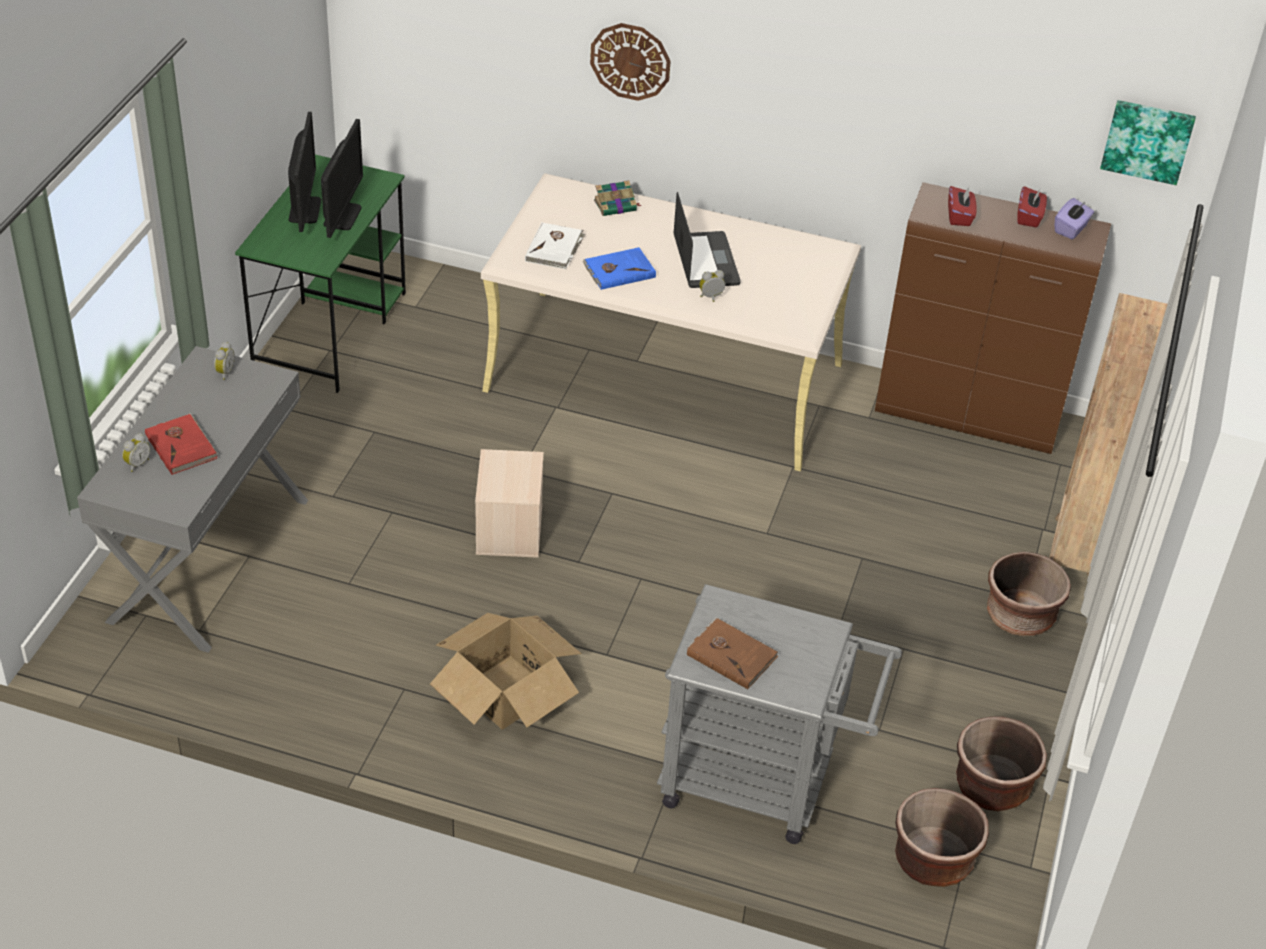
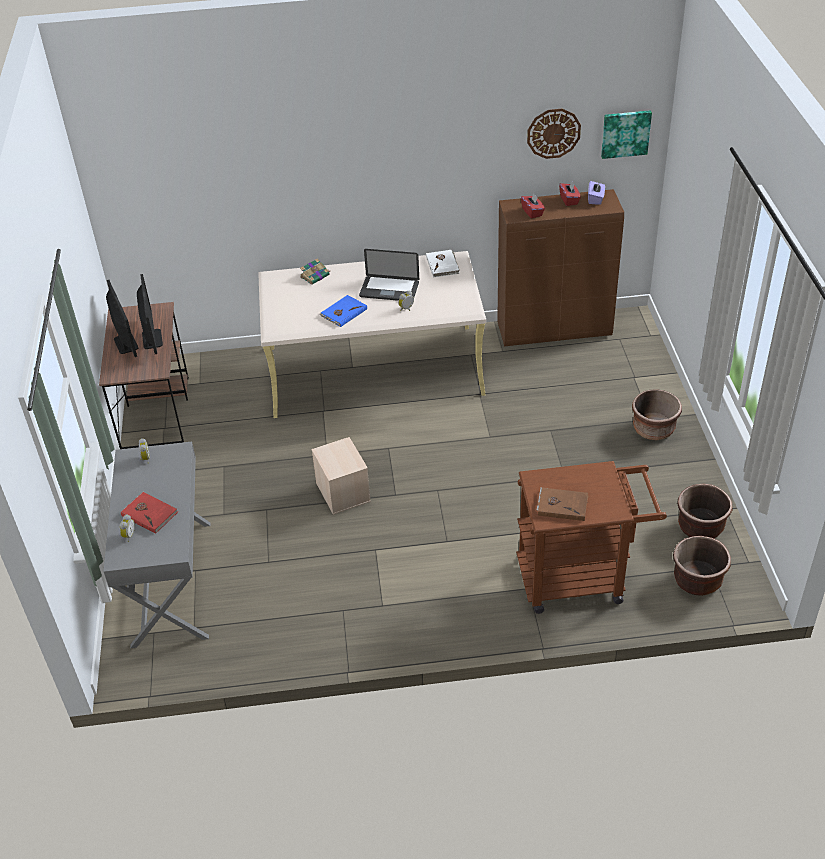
camera: 20 degrees left, 0 degrees up
(331, 330) = (156, 415): green desk -> brown desk
(505, 691) = (403, 586): cardboard box -> none
(555, 248) = (296, 313): white book -> white book (443, 265)
(630, 61) = (301, 183): wall clock -> wall clock (553, 133)
(706, 261) = (389, 290): laptop -> laptop turned 135 degrees clockwise
(762, 784) = (580, 577): grey cart -> brown cart
(1075, 554) = (659, 384): brown bookcase -> none

